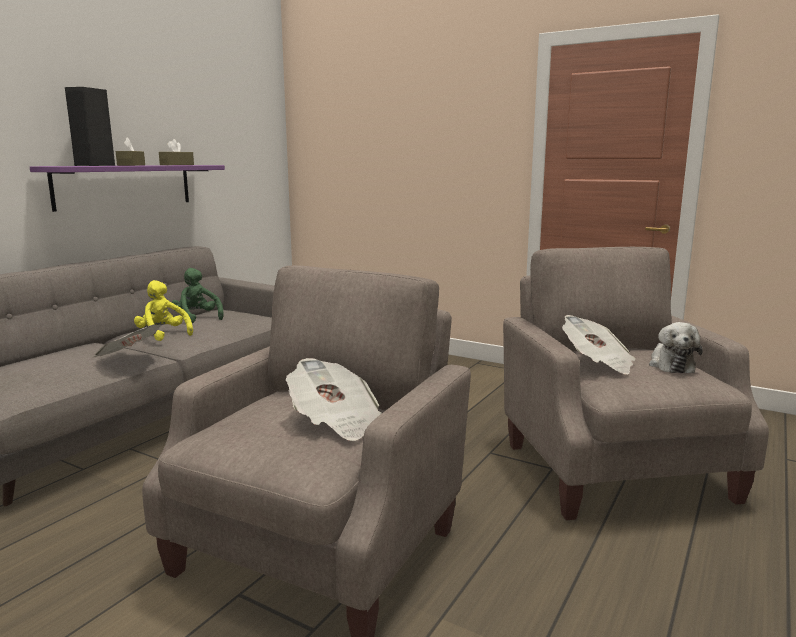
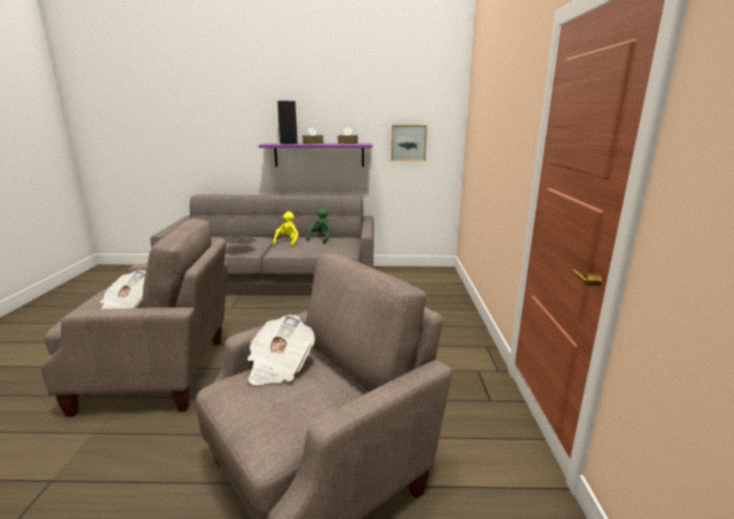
camera: 60 degrees right, 5 degrees up
(236, 164) = (408, 143): none -> picture
(671, 365) = (305, 406): plush toy -> none

